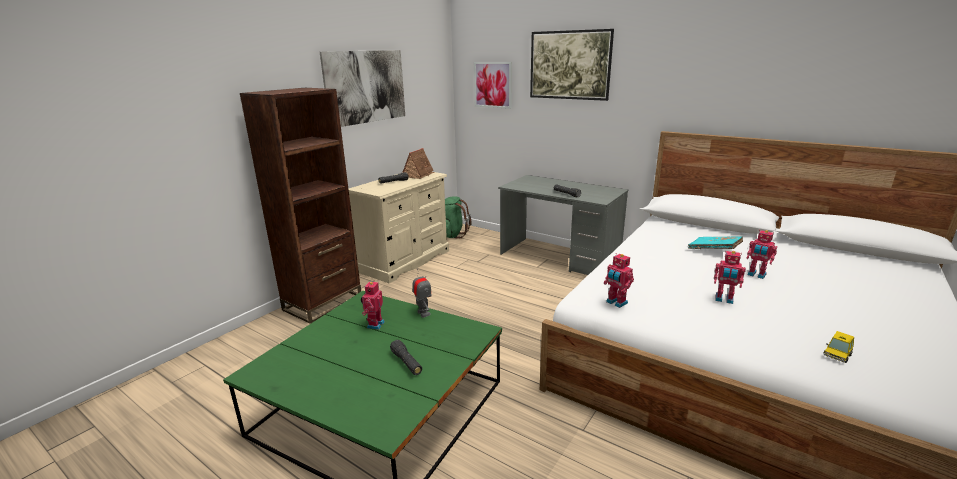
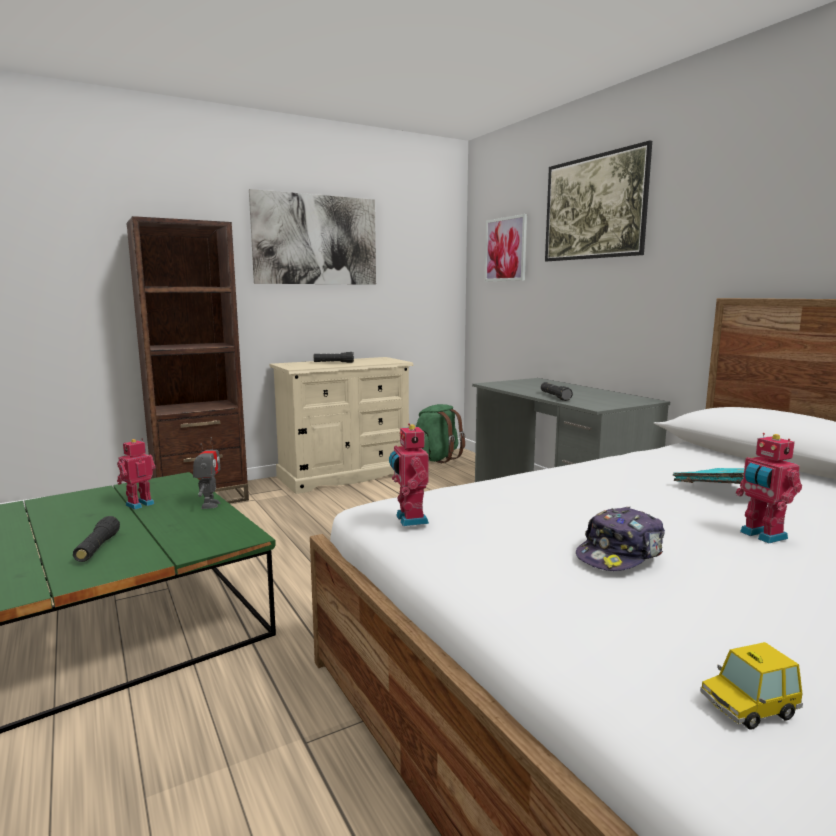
camera: 25 degrees right, 10 degrees down
(419, 175) = (377, 360): toy house -> none
(724, 300) = (620, 554): toy robot -> cap

